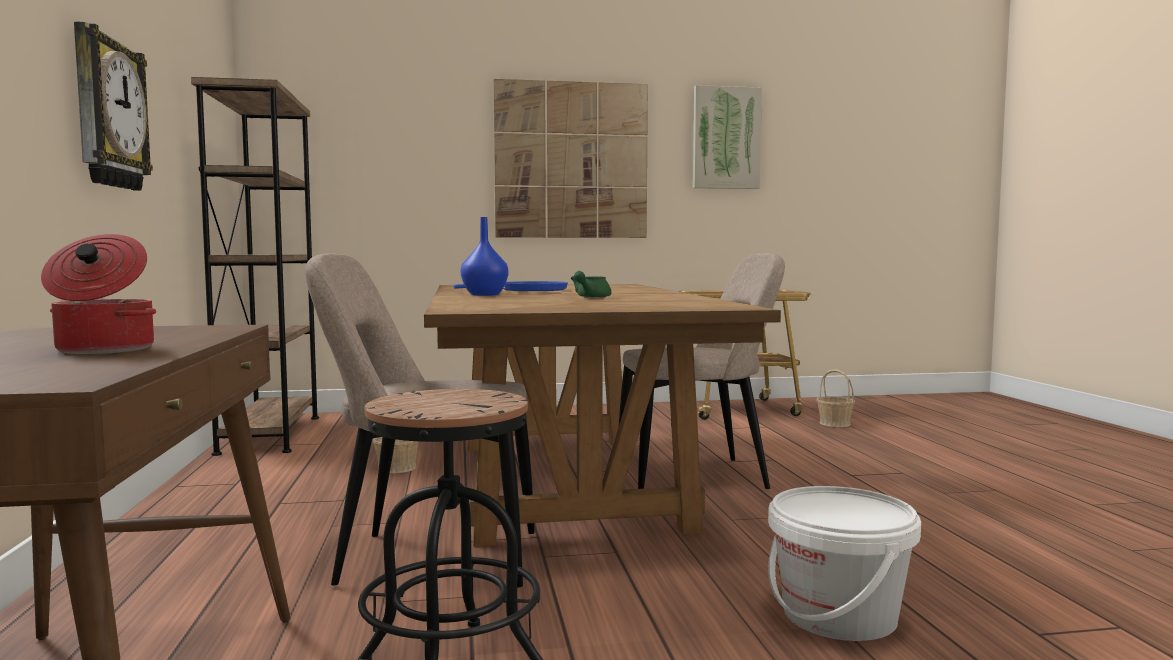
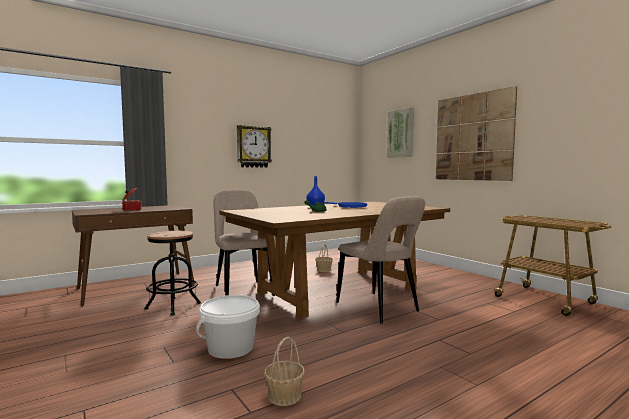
camera: 65 degrees right, 0 degrees up
(270, 434) = (338, 252): brown bookcase -> none
(726, 138) = (573, 111): picture -> picture (401, 133)
(835, 423) = (570, 327): basket -> basket (284, 396)

